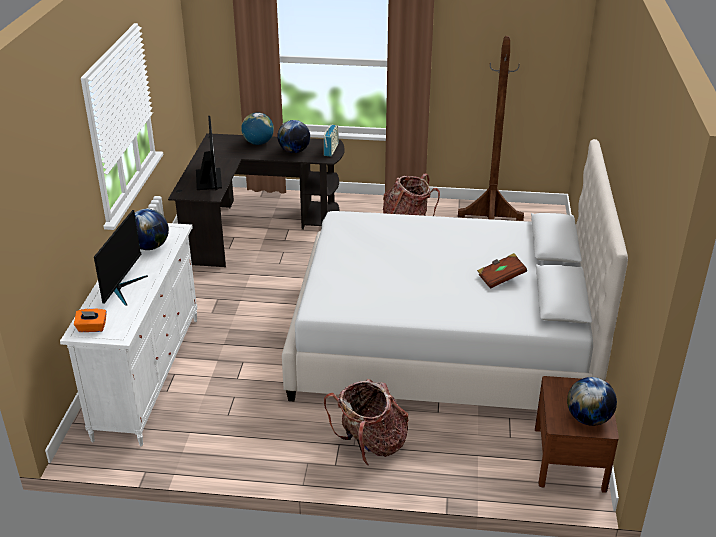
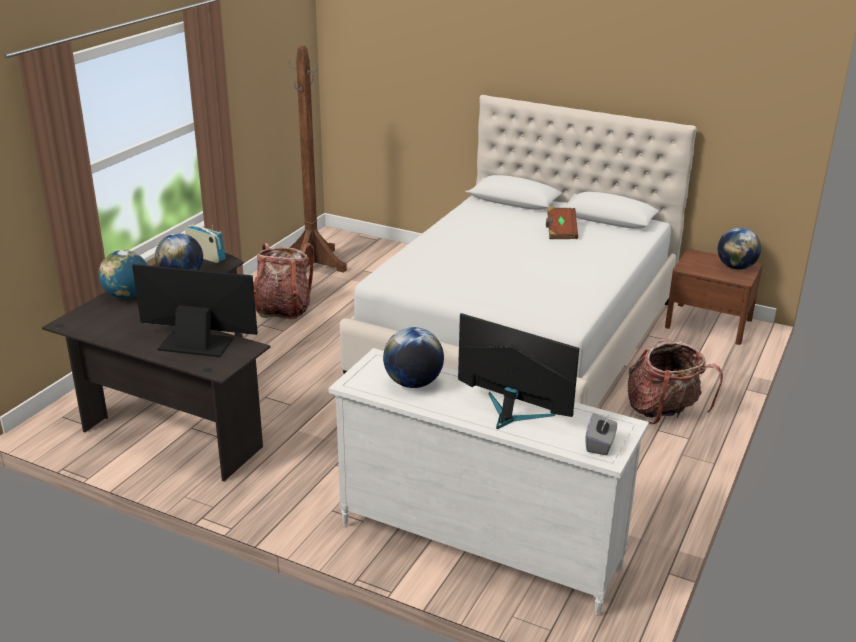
camera: 70 degrees left, 5 degrees down
(92, 328) = (600, 445): orange tissue box -> grey tissue box

